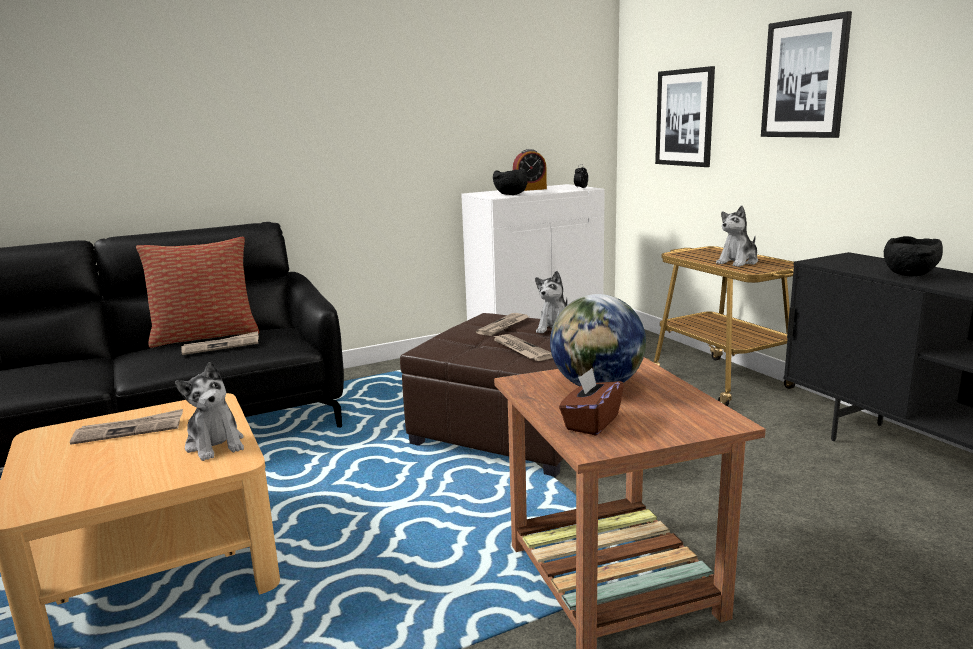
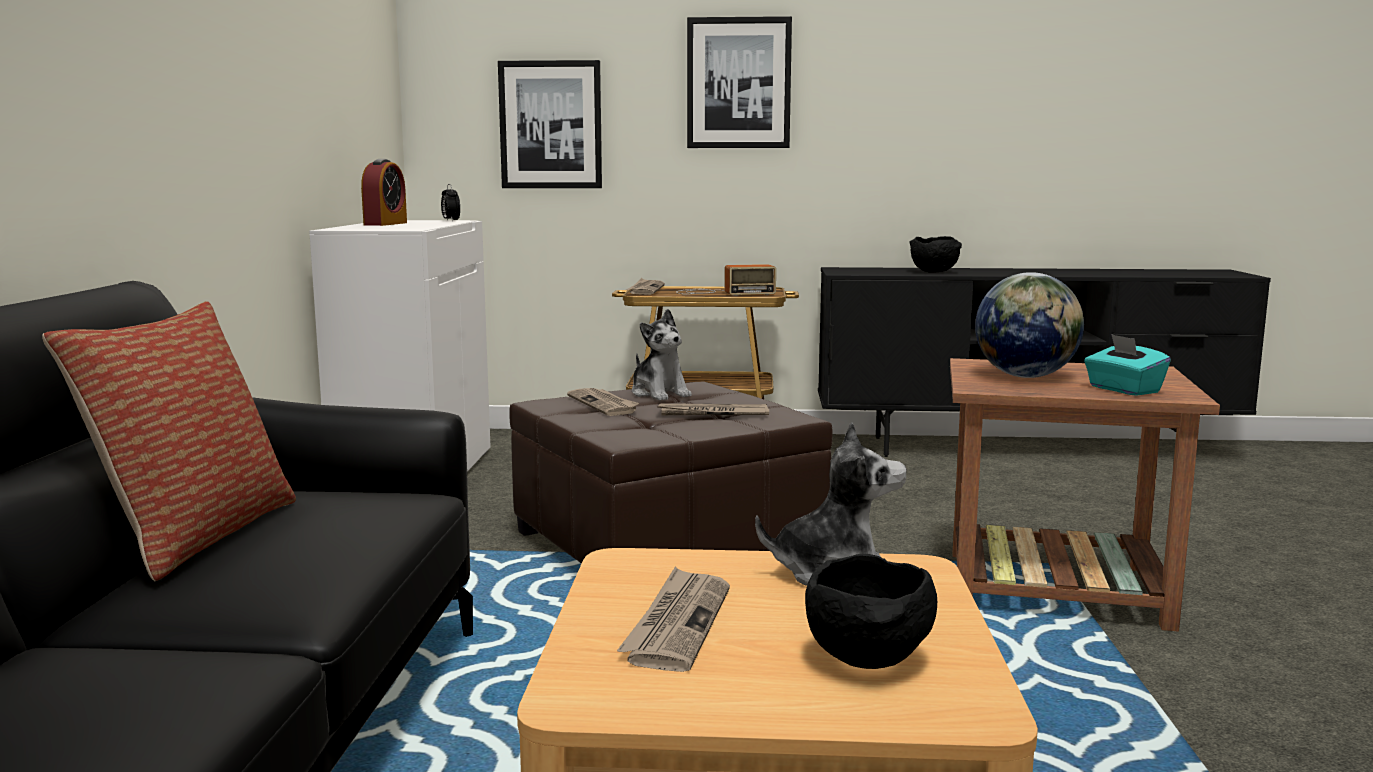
camera: 60 degrees left, 5 degrees down
(221, 346) = (318, 527): newspaper -> newspaper (645, 290)
(510, 195) = (414, 227): black bowl -> black bowl (870, 661)
(591, 423) = (1123, 390): brown tissue box -> turquoise tissue box
(738, 262) = (721, 293): plush toy -> radio

